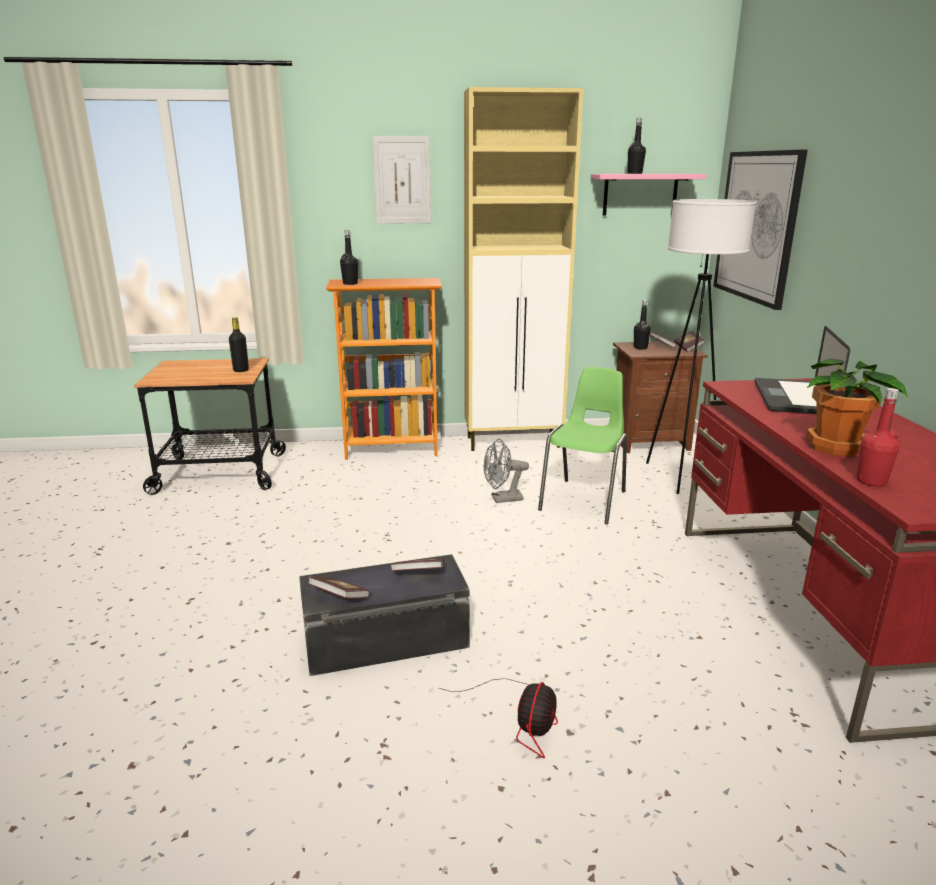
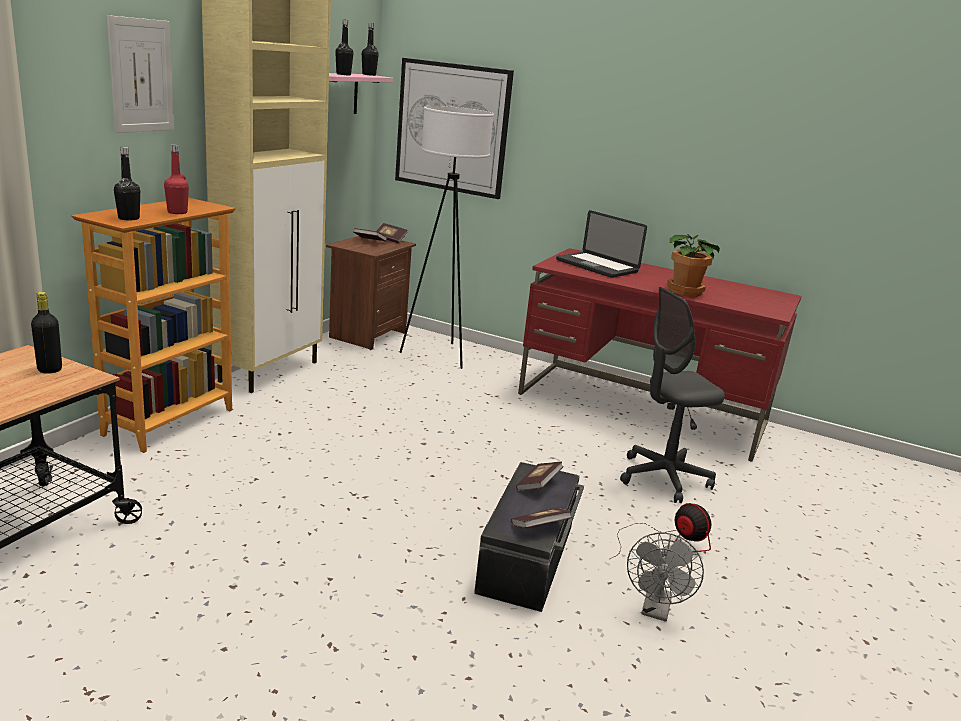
camera: 60 degrees left, 0 degrees up
(502, 499) = (370, 422): grey fan -> grey fan (656, 611)
(584, 500) = (423, 398): green chair -> none
(640, 348) = (360, 246): black bottle -> black bottle (369, 75)
(666, 677) = (663, 478): none -> grey office chair
(871, 481) = (736, 305): red bottle -> red bottle (177, 212)

